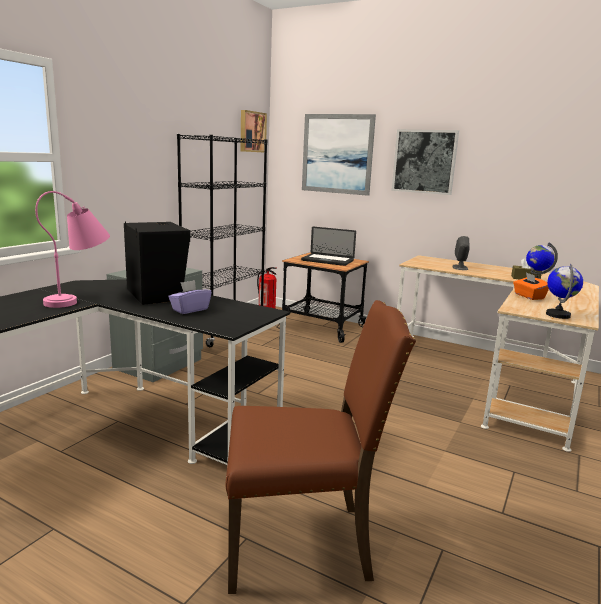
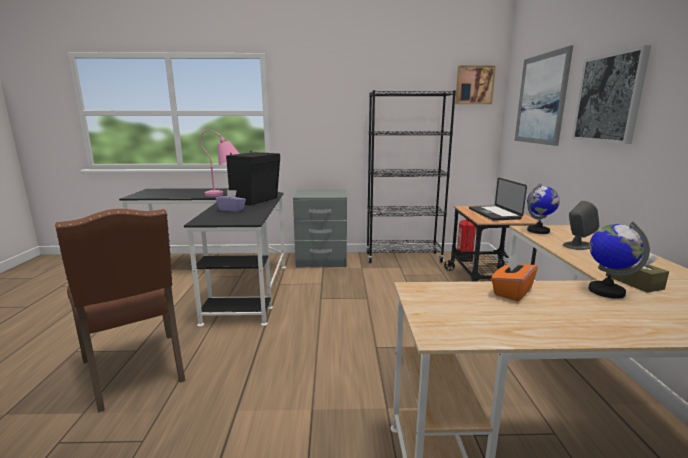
camera: 60 degrees right, 0 degrees up
(558, 315) = (440, 316): globe -> globe (538, 231)

